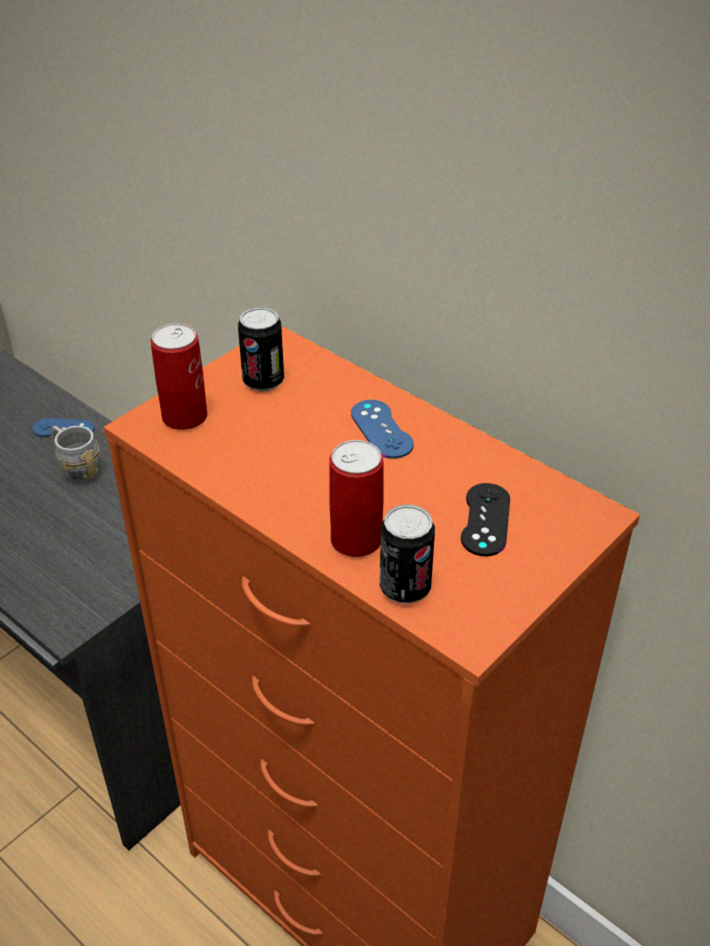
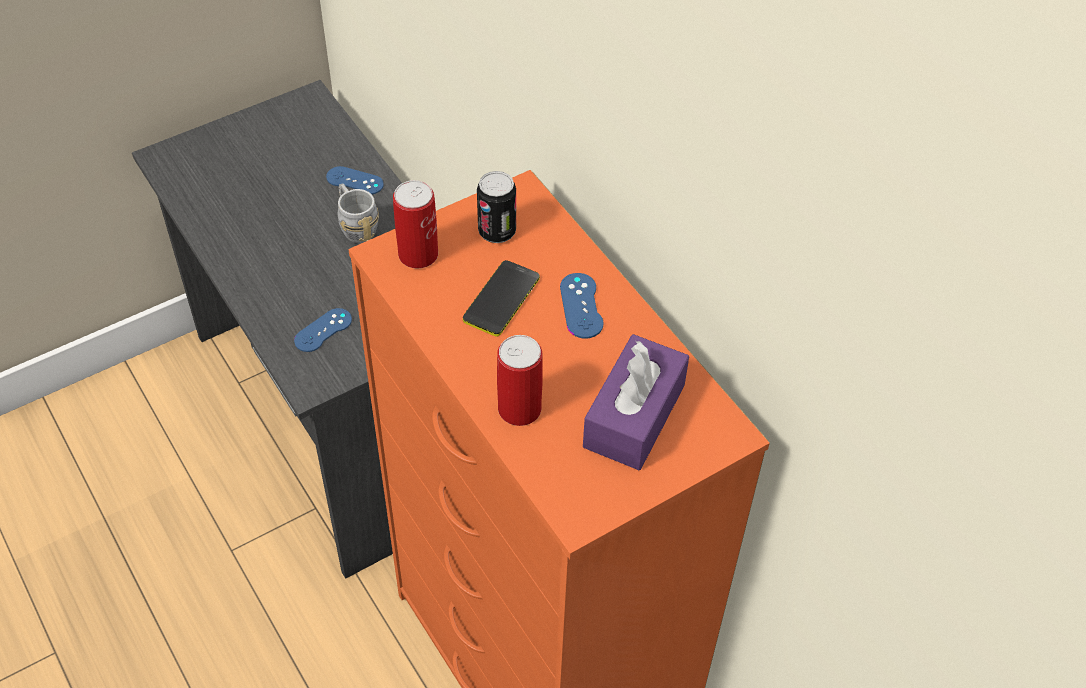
camera: 15 degrees right, 10 degrees up
(67, 570) = (323, 330): none -> blue game controller
(293, 440) = (501, 299): none -> phone
(405, 587) = (542, 462): can -> none
(485, 519) = (634, 416): black game controller -> purple tissue box

